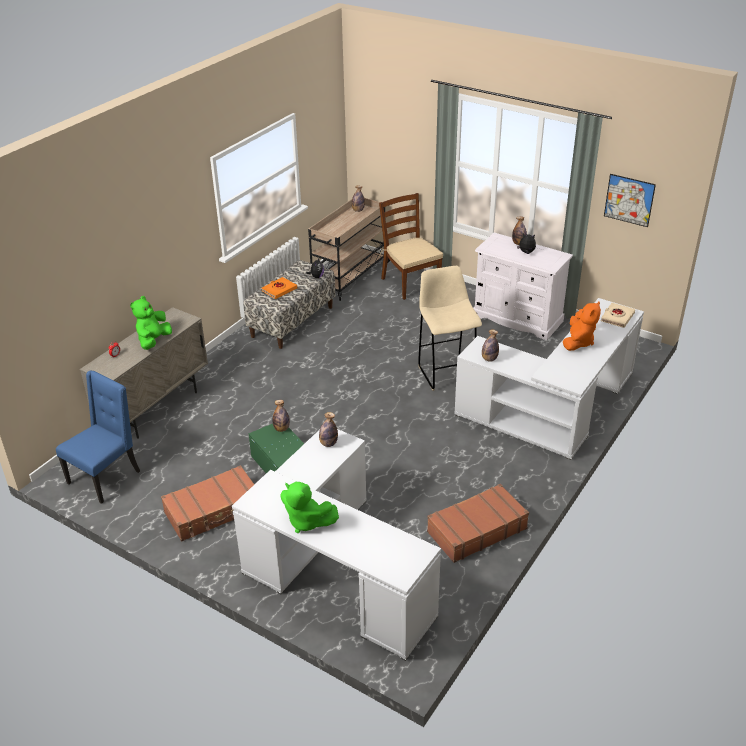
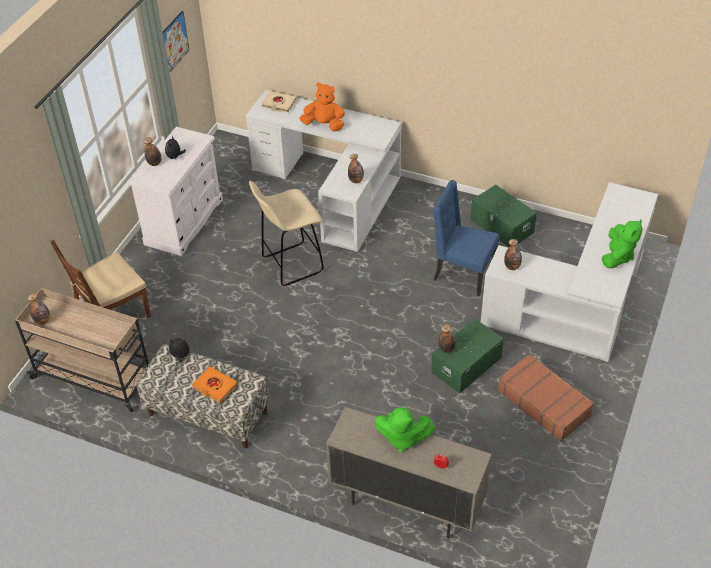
camera: 100 degrees left, 10 degrees up
(106, 477) = (530, 512): blue chair -> blue chair (462, 273)
(476, 530) = (501, 226): brown suitcase -> green storage box

